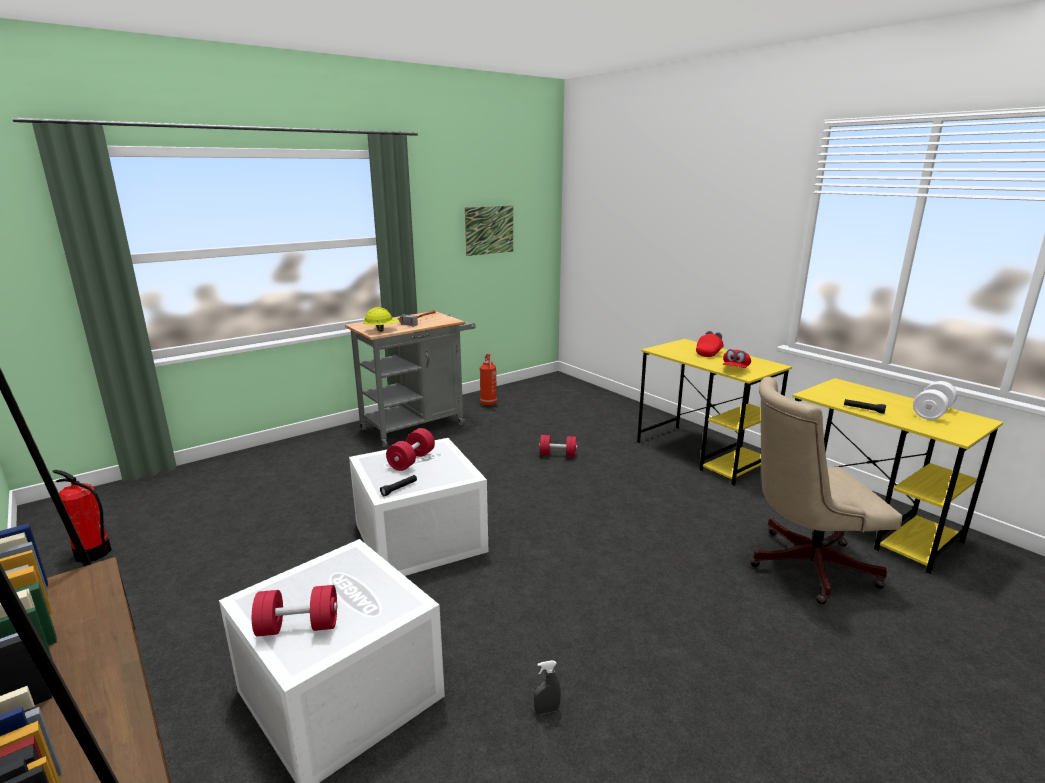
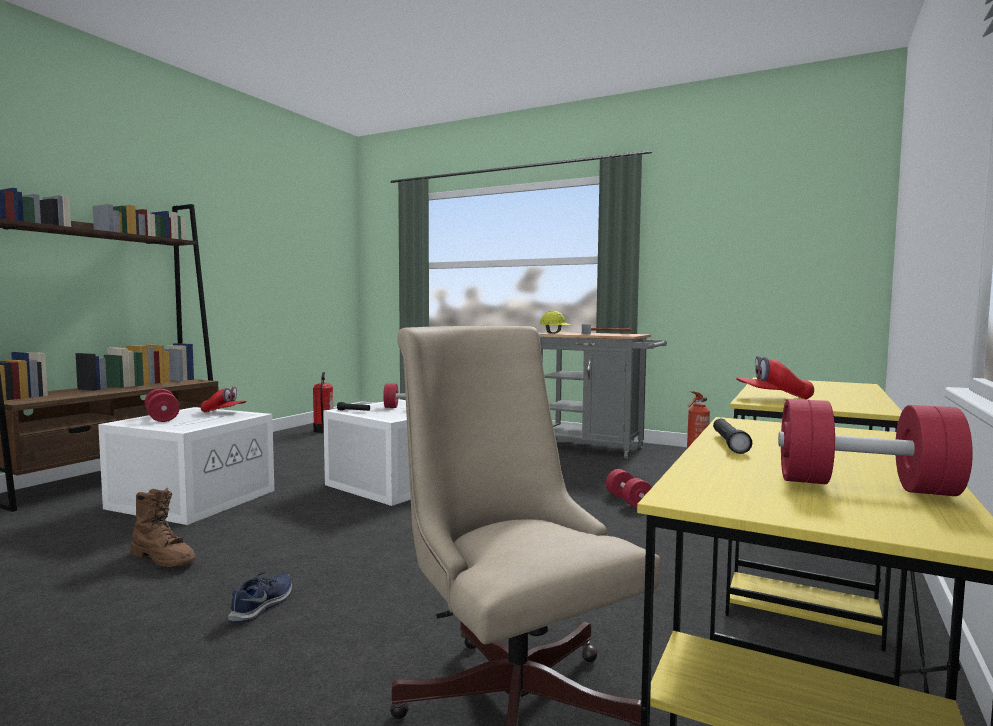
camera: 65 degrees right, 15 degrees down
(489, 230) = (753, 252): picture -> none
(547, 710) = (164, 559): grey spray bottle -> brown boot
(675, 644) = (264, 604): none -> blue shoe
(709, 353) = (830, 390): red cap -> red cap (223, 412)
(932, 412) = (864, 486): white dumbbell -> red dumbbell

